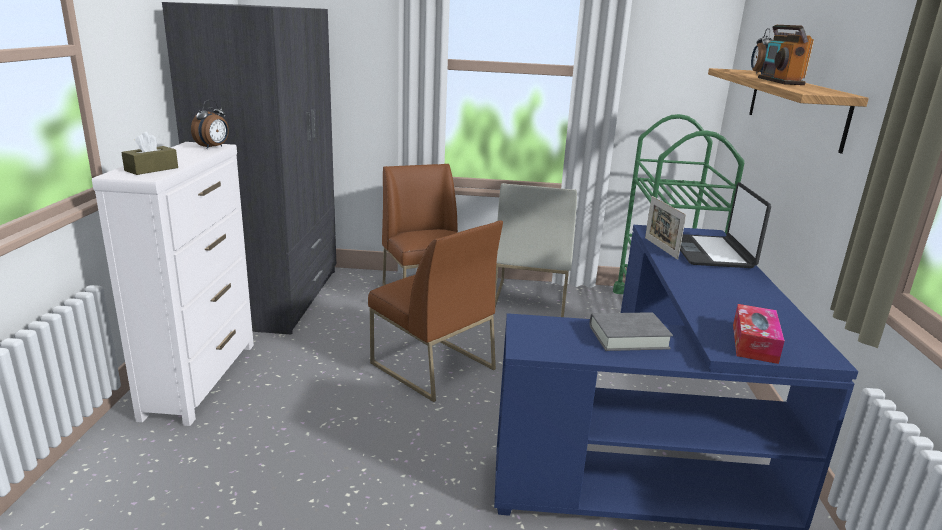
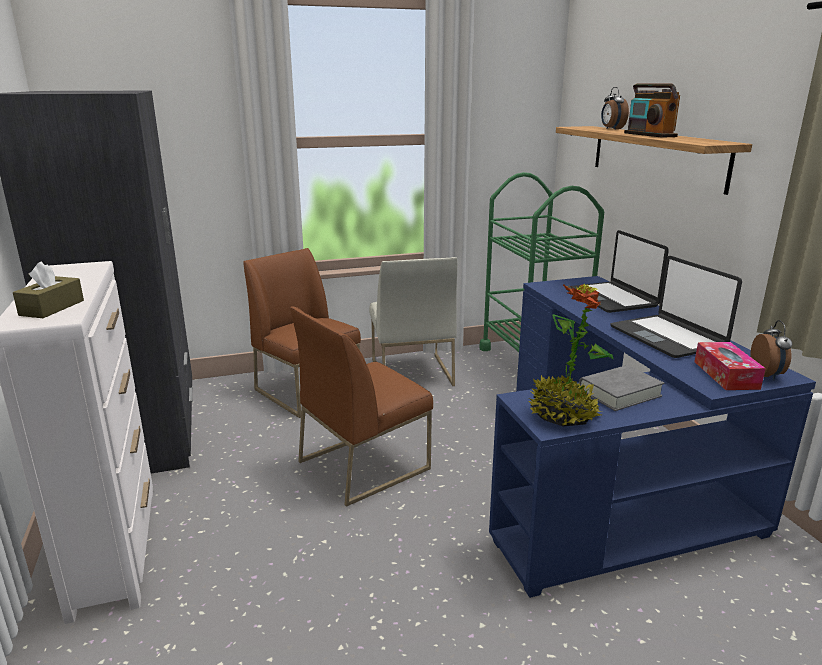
camera: 20 degrees left, 0 degrees up
(213, 147) = (90, 268): alarm clock -> alarm clock (767, 375)
(431, 366) = (364, 464): brown chair -> brown chair turned 120 degrees clockwise
(549, 343) = (563, 415): none -> potted plant
(660, 248) = (568, 302): picture frame -> none
(731, 297) = (668, 337): none -> laptop

